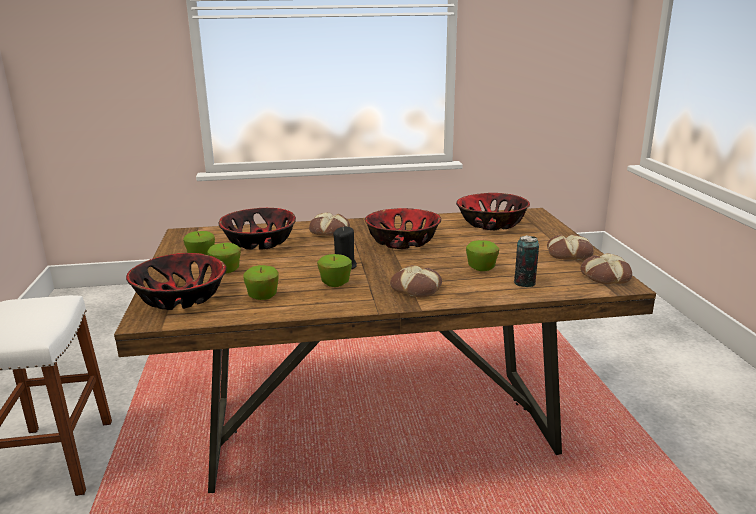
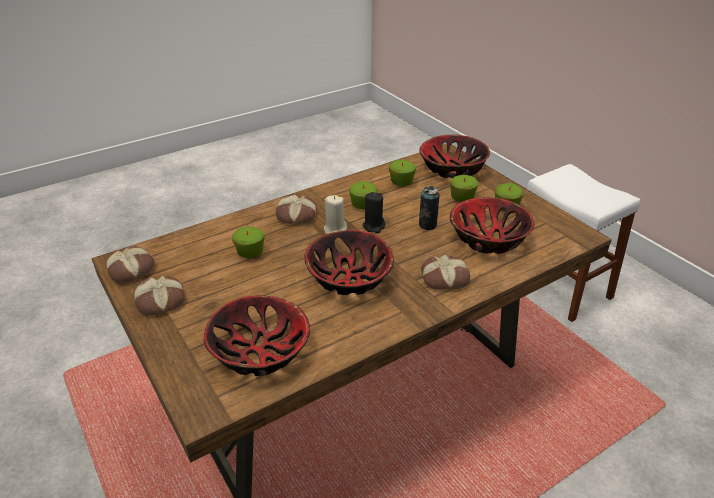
camera: 155 degrees right, 15 degrees up
(385, 270) = (335, 229): none -> beige candle
(524, 283) = (207, 242): can -> can (427, 225)

